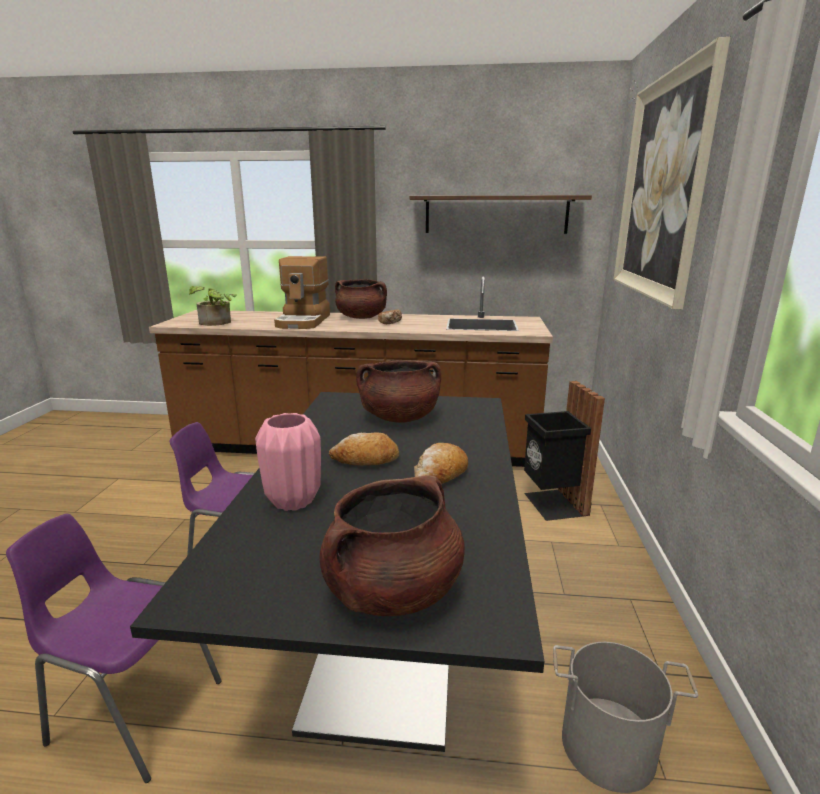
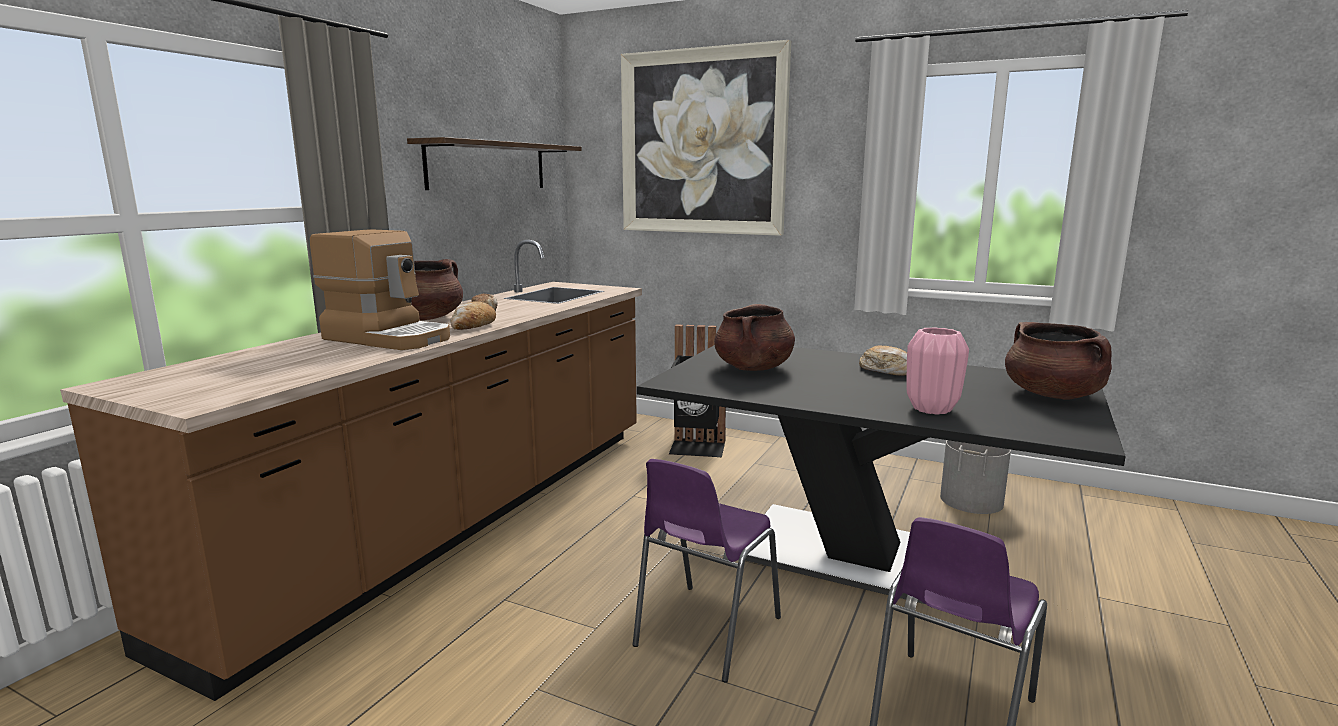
camera: 70 degrees left, 5 degrees down
(215, 323) = (280, 376): potted plant -> none
(365, 460) = (852, 385): bread -> bread (472, 326)

